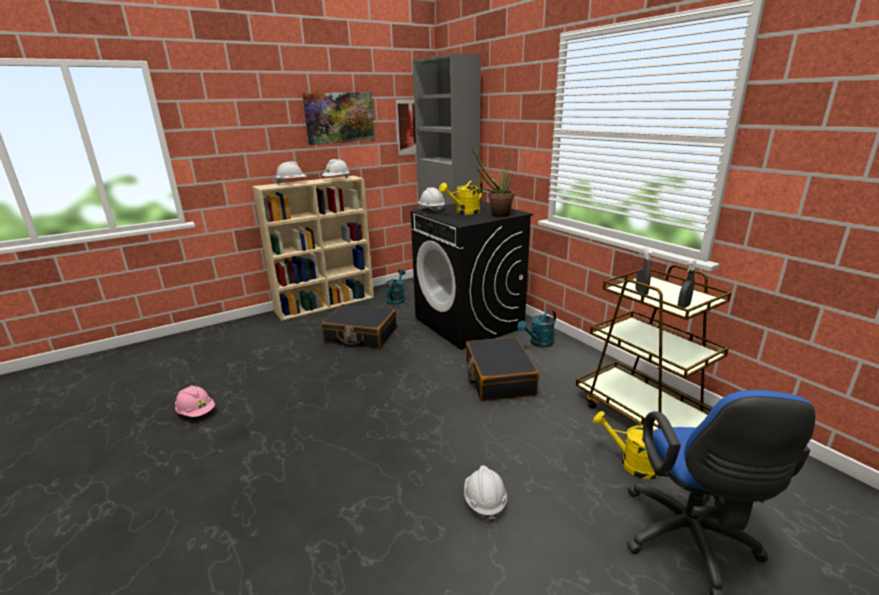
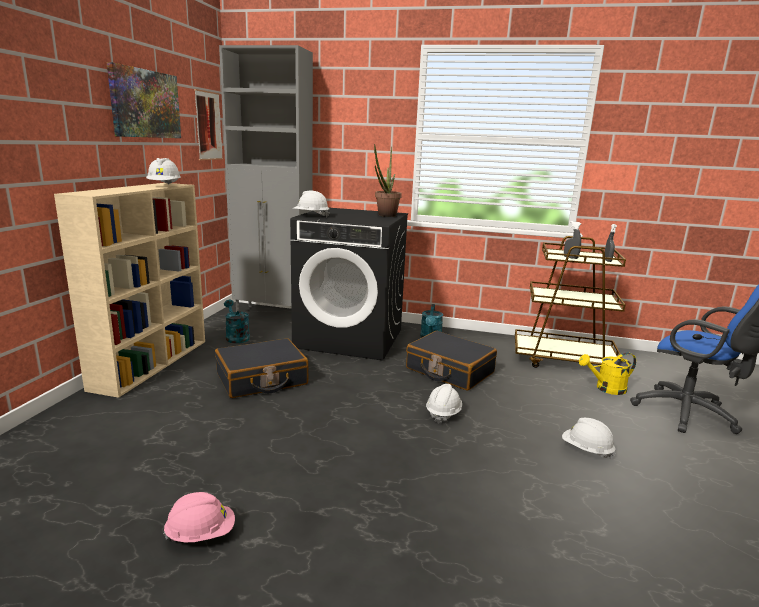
camera: 45 degrees left, 5 degrees down
(292, 183) = (110, 189): white hard hat -> white hard hat (443, 413)
(464, 213) = (351, 216): yellow watering can -> none

